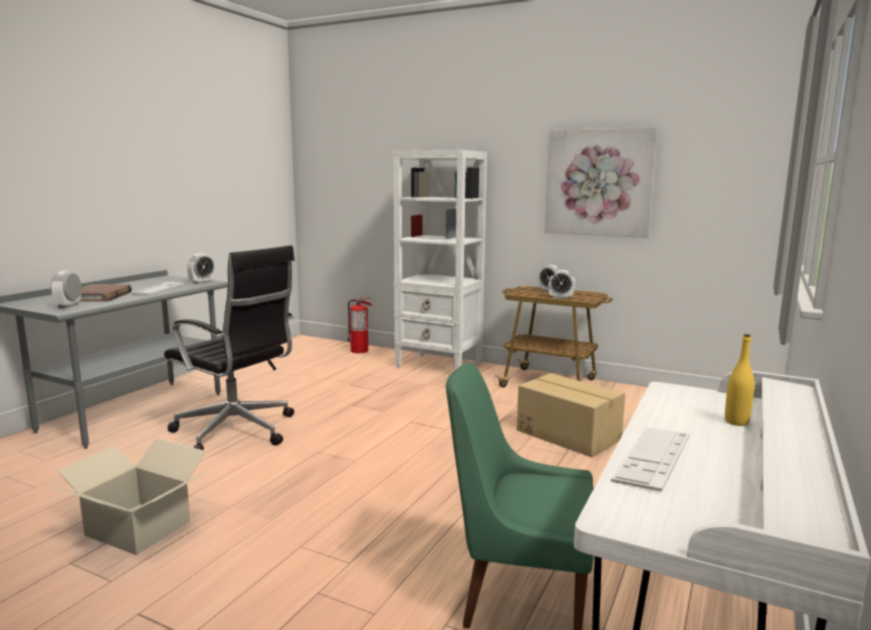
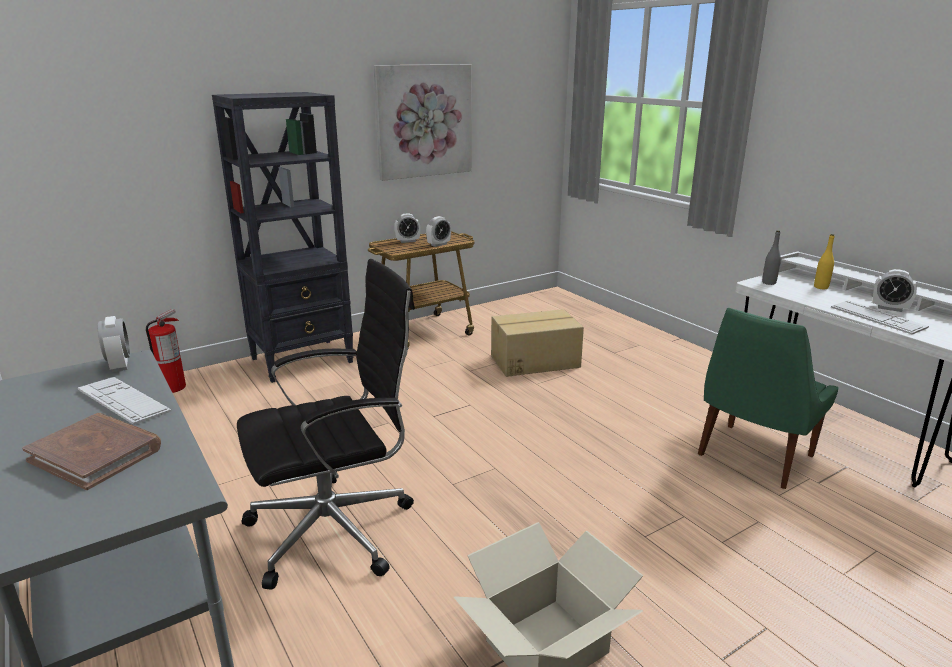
camera: 60 degrees left, 10 degrees up
(68, 306) = (146, 487): alarm clock -> alarm clock (889, 308)
(439, 366) = (303, 360): white bookcase -> black bookcase
(687, 394) = (768, 283): none -> grey bottle

